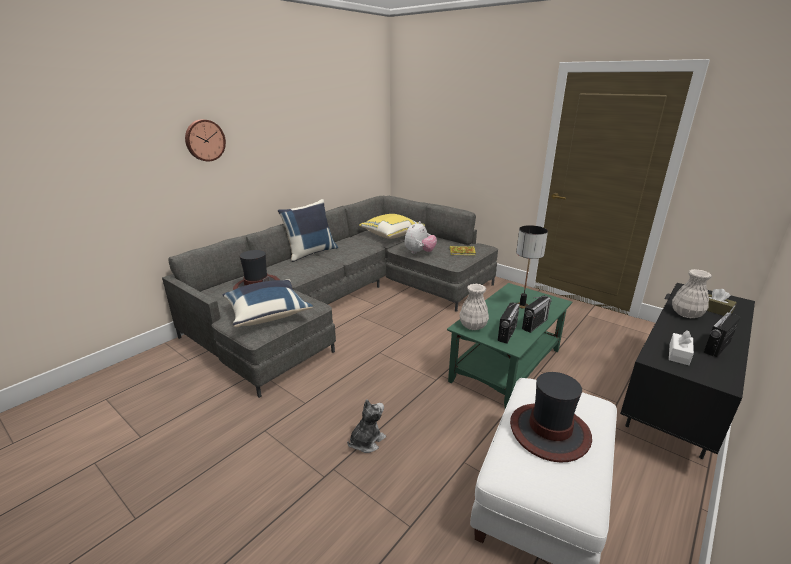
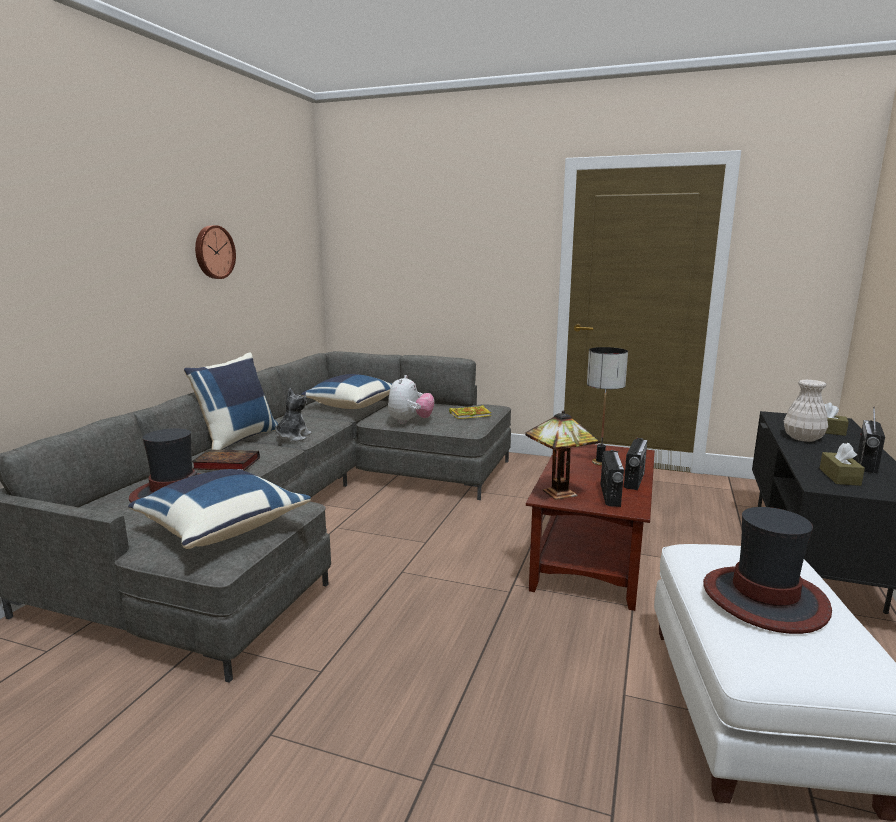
camera: 20 degrees left, 10 degrees down
(204, 140) = (60, 247): wall clock -> wall clock (213, 252)
(293, 270) = (224, 464): none -> book
(366, 441) = (461, 704): plush toy -> plush toy (292, 437)
(391, 235) = (352, 406): yellow pillow -> blue pillow
(472, 326) = (558, 494): white vase -> table lamp
(506, 365) = (591, 554): green coffee table -> brown coffee table
(679, 354) = (839, 477): white tissue box -> brown tissue box

